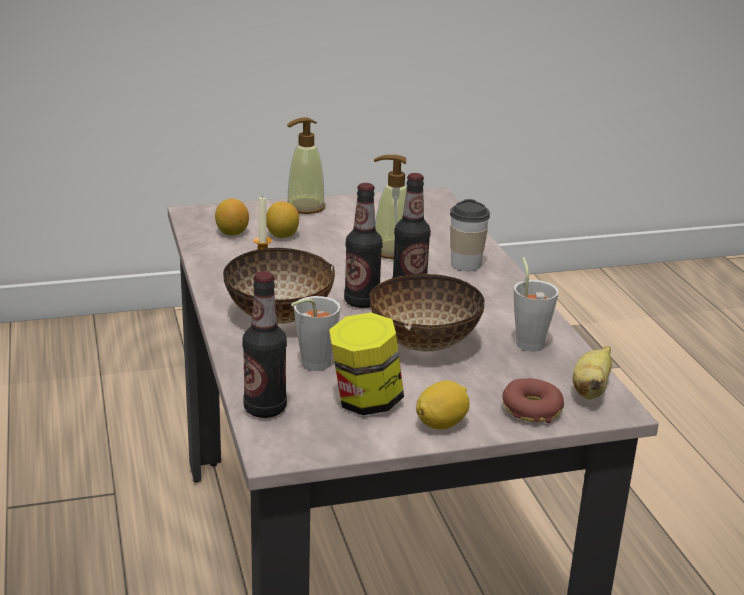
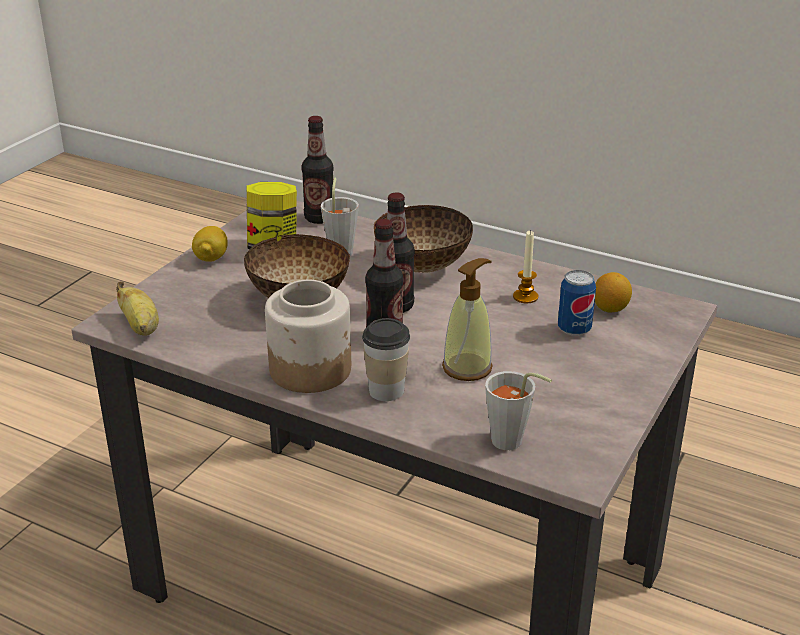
camera: 135 degrees right, 5 degrees up
(282, 235) = (574, 329): lemon -> can
(305, 207) = (635, 372): soap dispenser -> none
(495, 296) = (311, 369): none -> jar
(528, 341) = (230, 341): grey cup -> grey cup (513, 443)
(531, 409) = (166, 293): donut -> none

